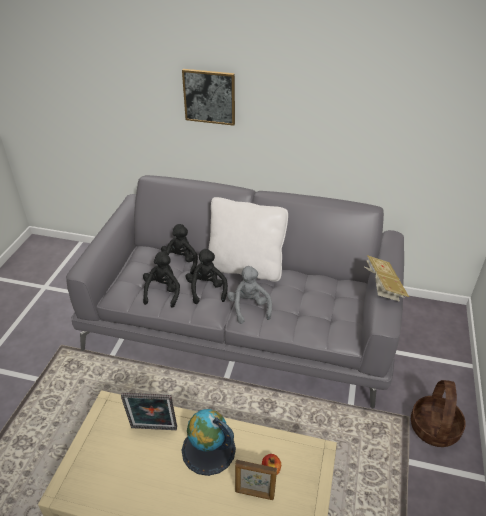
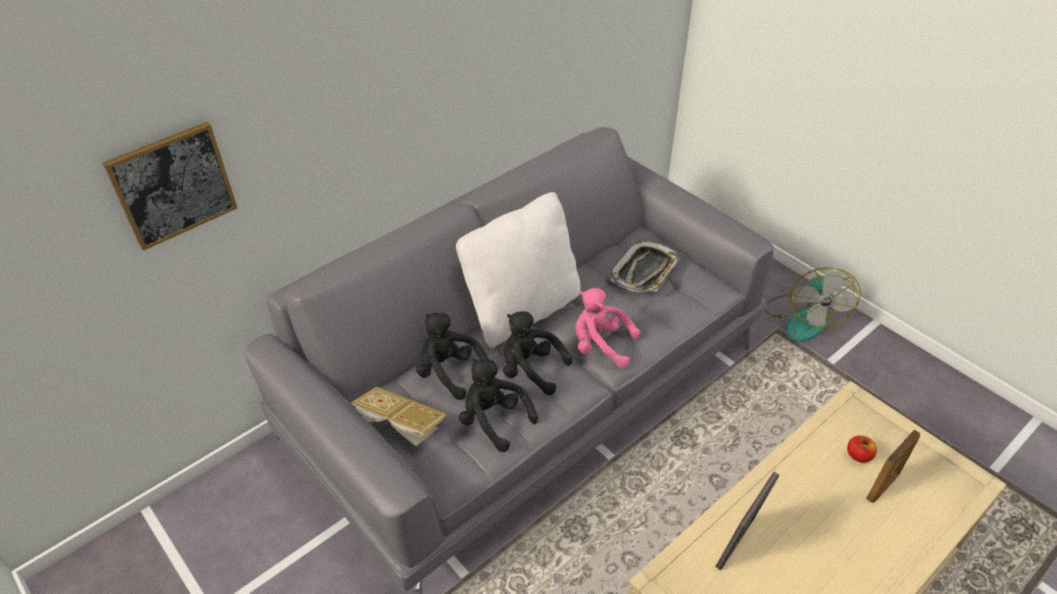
camera: 55 degrees left, 5 degrees up
(208, 450) = (802, 500): globe -> none
(209, 96) = (344, 97): picture -> picture (173, 185)
(249, 308) = (601, 346): grey plush toy -> pink plush toy
(324, 299) = (645, 271): none -> tray
(382, 287) = (696, 210): book -> book (400, 426)
(434, 428) = (803, 318): basket -> fan

